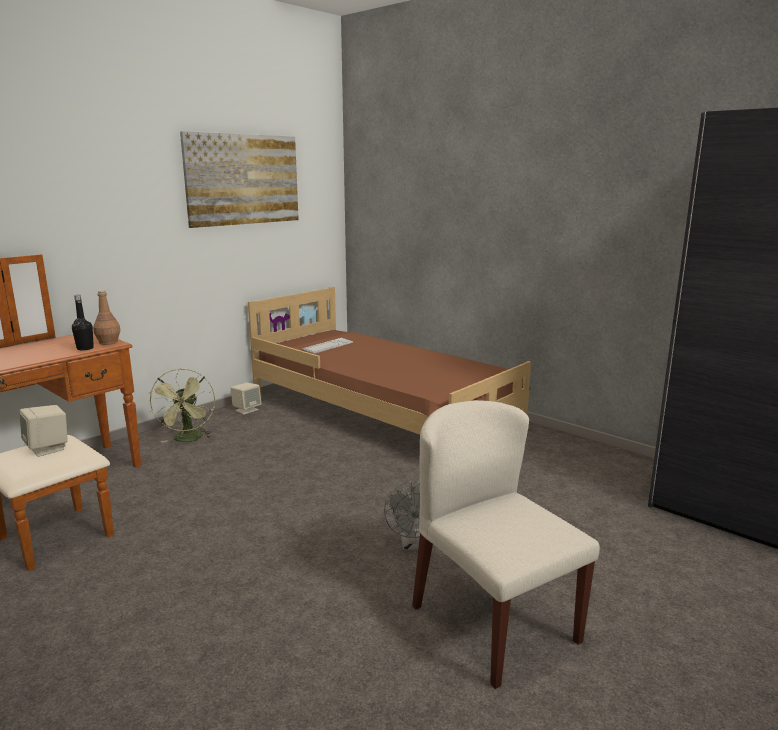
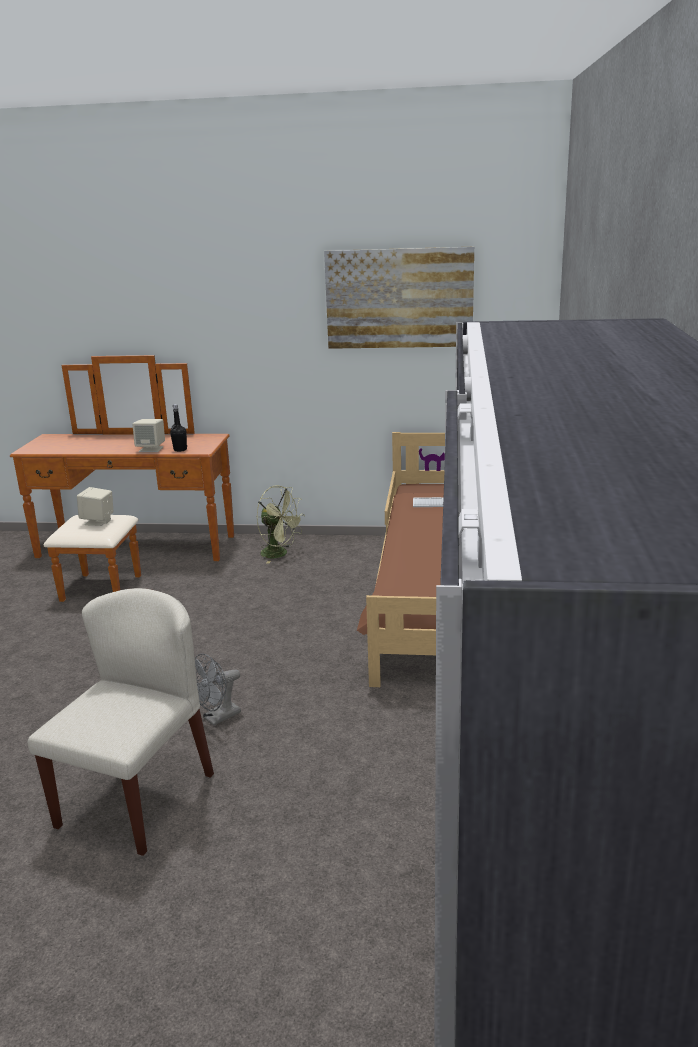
camera: 55 degrees right, 5 degrees up
(108, 342) = (203, 448): brown bottle -> none
(188, 440) = (280, 554): green fan -> green fan turned 105 degrees counterclockwise
(246, 410) = (367, 545): beige speaker -> beige speaker (151, 449)

